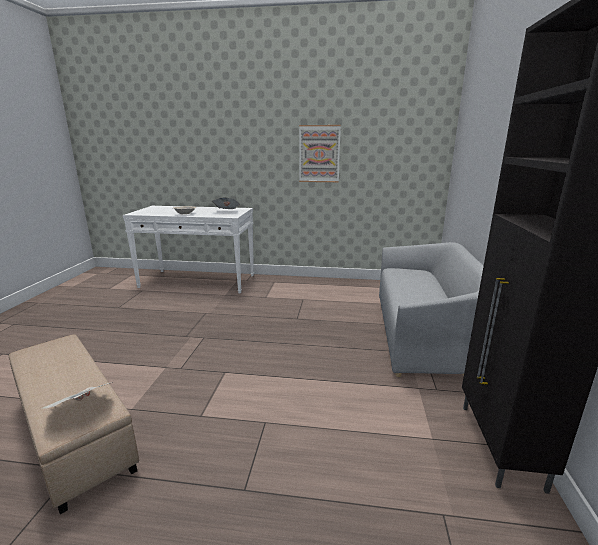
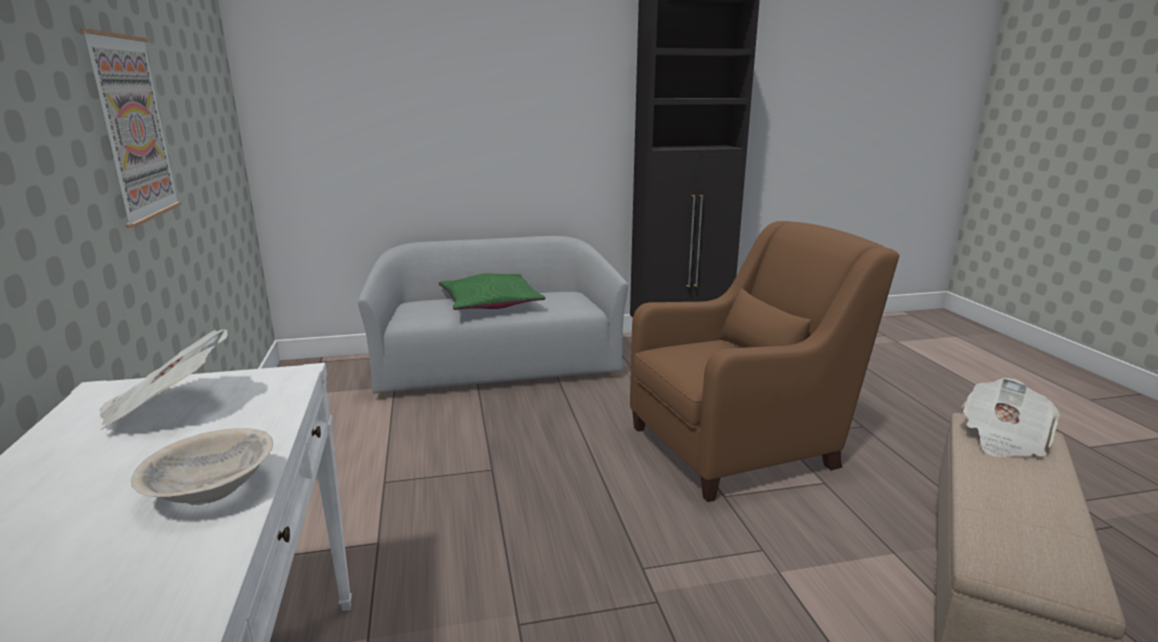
camera: 110 degrees left, 0 degrees up
(266, 398) = (739, 445): none -> brown armchair
(420, 288) = (490, 303): none -> green pillow

